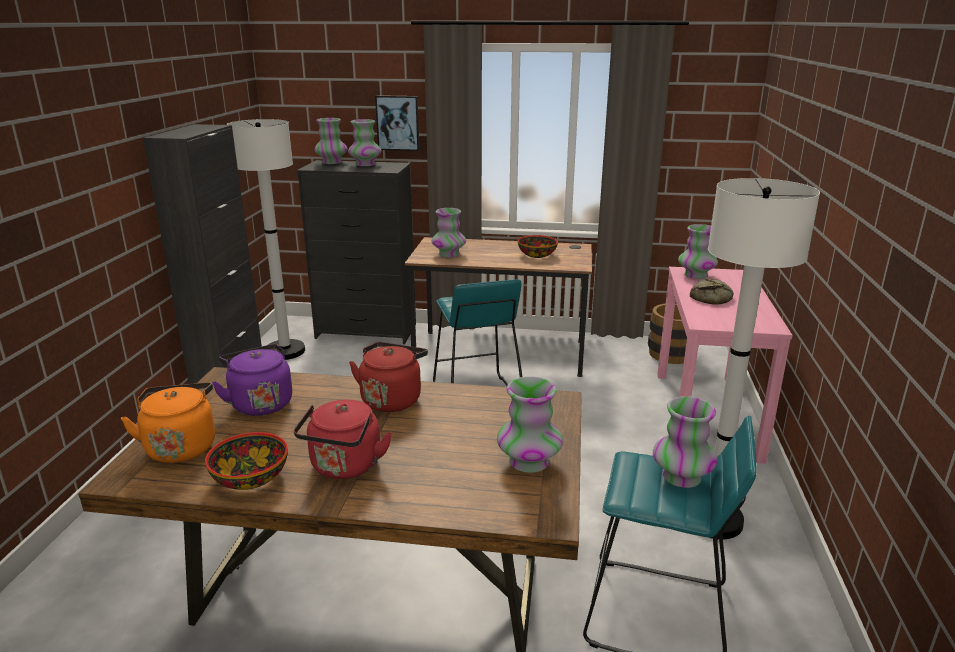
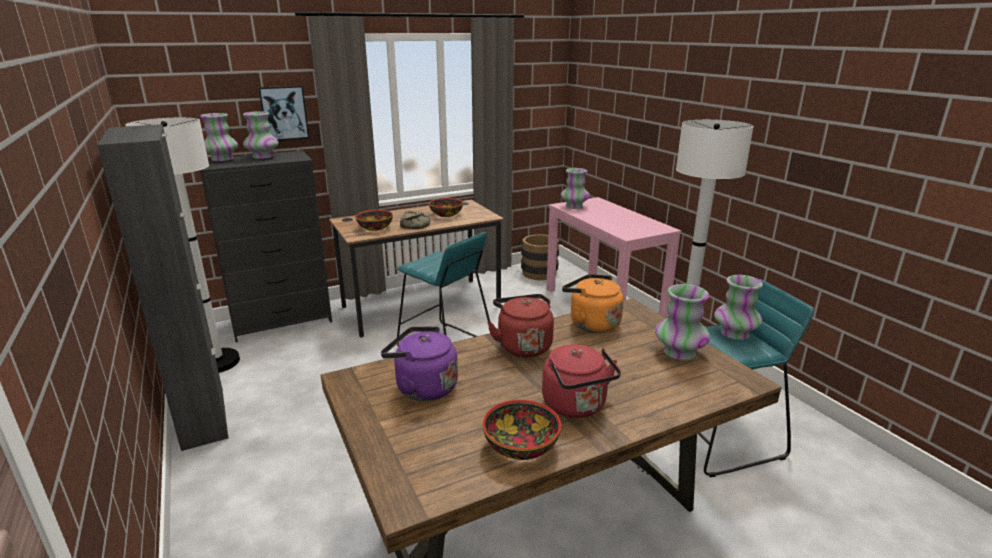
camera: 35 degrees left, 0 degrees up
(181, 446) = (415, 450): orange kettle -> orange kettle (591, 323)
(449, 254) = (375, 228): vase -> bowl
(712, 298) = (607, 218): bread -> bread (416, 225)

